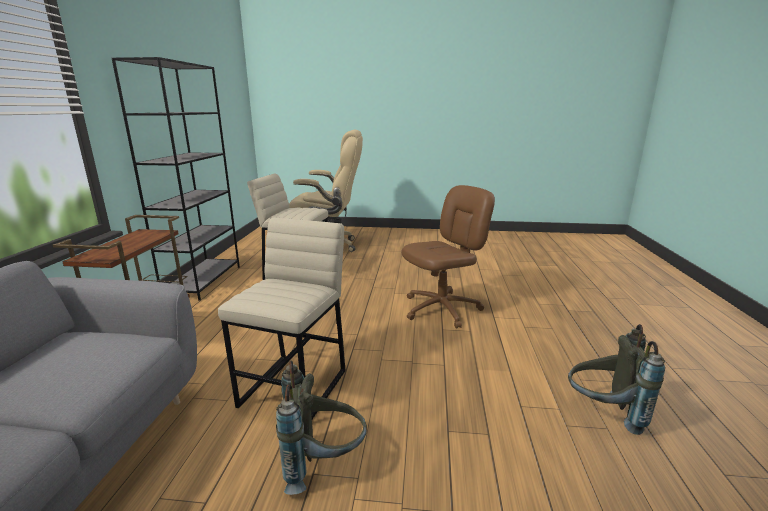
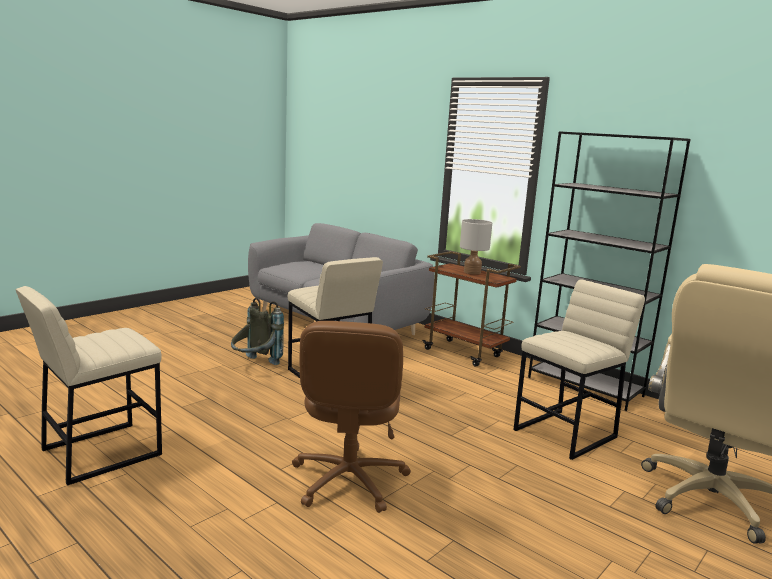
camera: 125 degrees right, 5 degrees down
(126, 243) = (472, 272): none -> grey table lamp
(603, 413) = (98, 453): grey backpack -> beige chair

